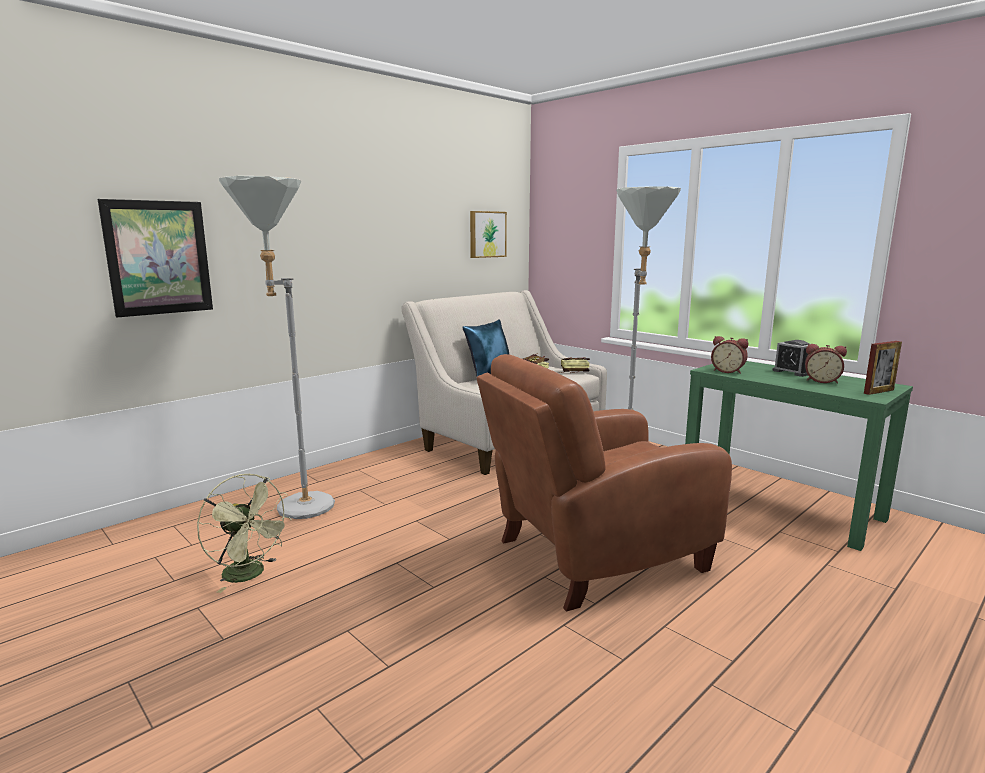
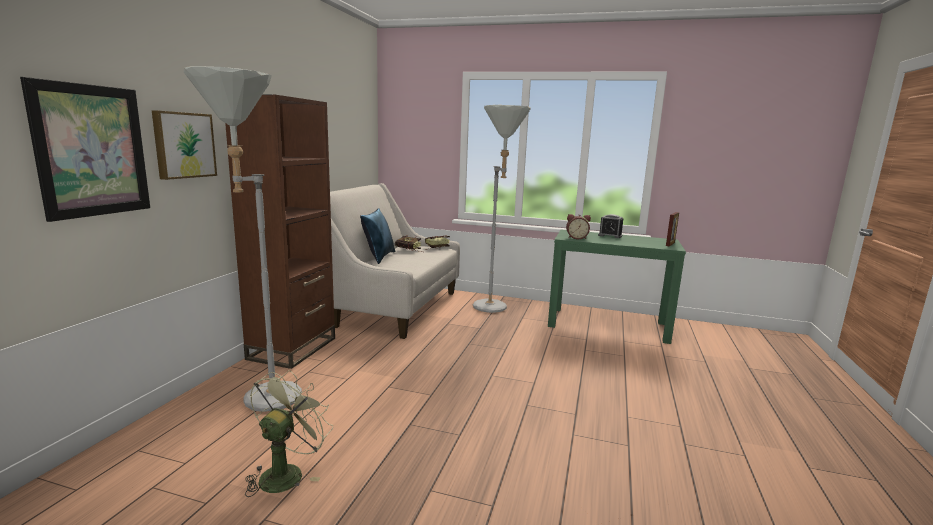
camera: 30 degrees left, 0 degrees up
(250, 575) = (286, 472): green fan -> green fan turned 75 degrees counterclockwise
(368, 465) = (293, 348): none -> brown bookcase
(486, 234) = (354, 135): picture -> picture (183, 145)
(594, 556) = (542, 382): brown armchair -> none
(821, 381) = (633, 240): alarm clock -> none

